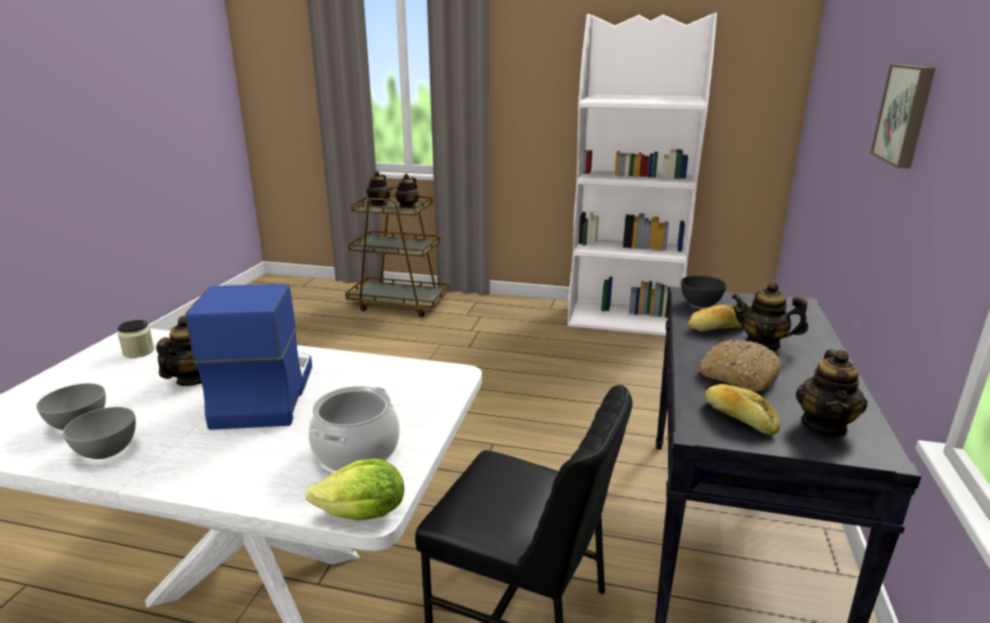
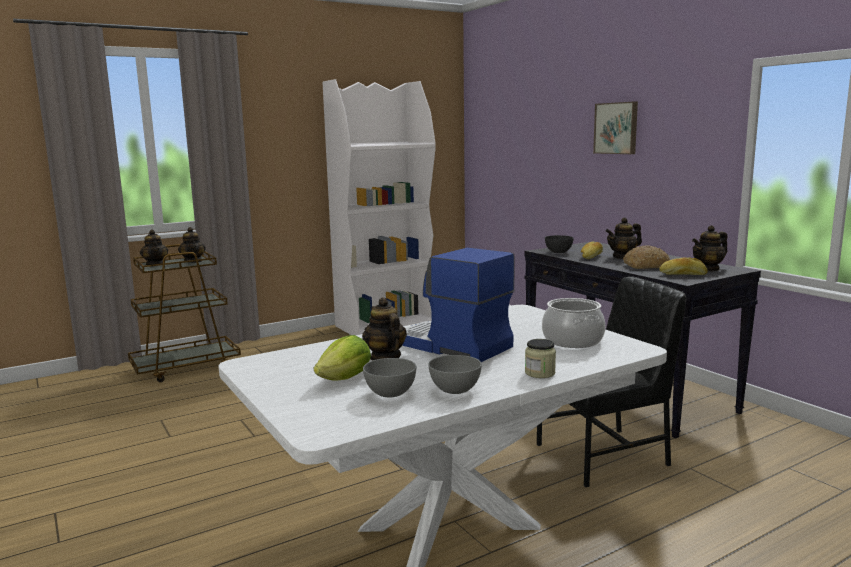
camera: 45 degrees left, 10 degrees down
(139, 352) = (288, 365): jar -> jar (540, 373)
(363, 514) = (642, 350): lettuce -> lettuce (345, 378)
(825, 426) = (708, 269): teapot -> teapot turned 90 degrees clockwise

